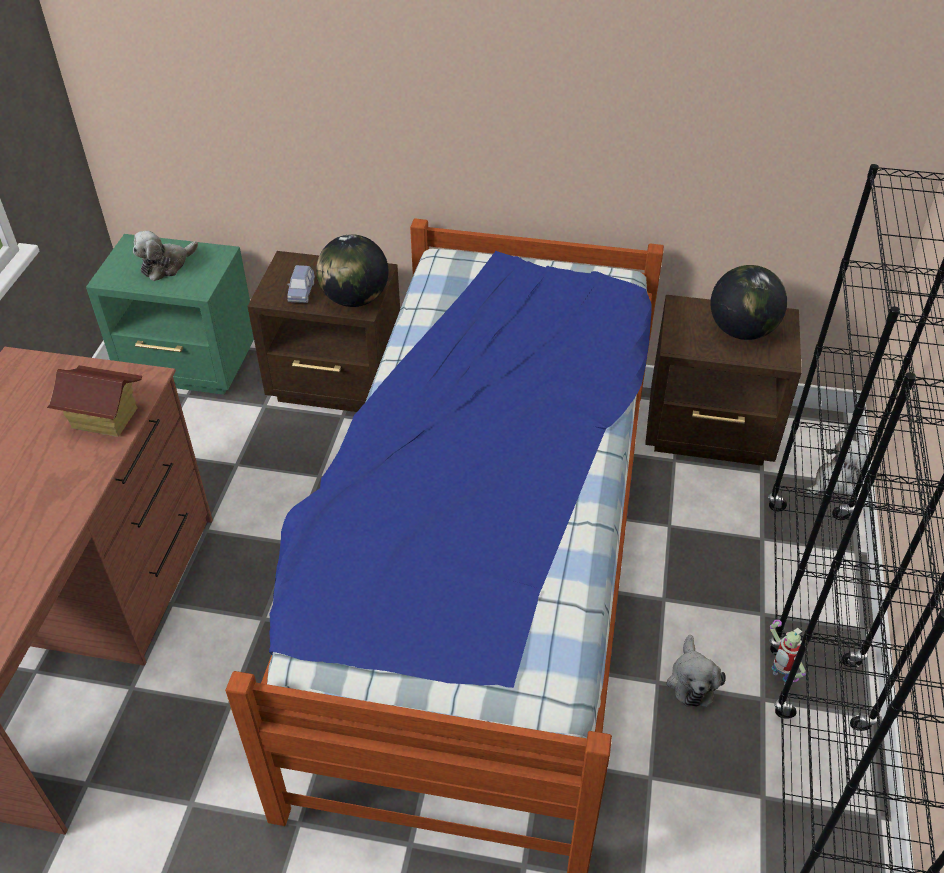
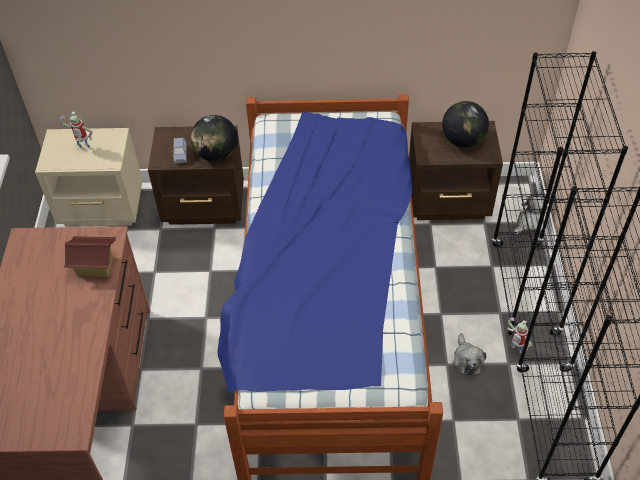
camera: 10 degrees left, 5 degrees up
(166, 265) = (84, 149): plush toy -> toy robot
(190, 366) = (103, 208): green nightstand -> beige nightstand

